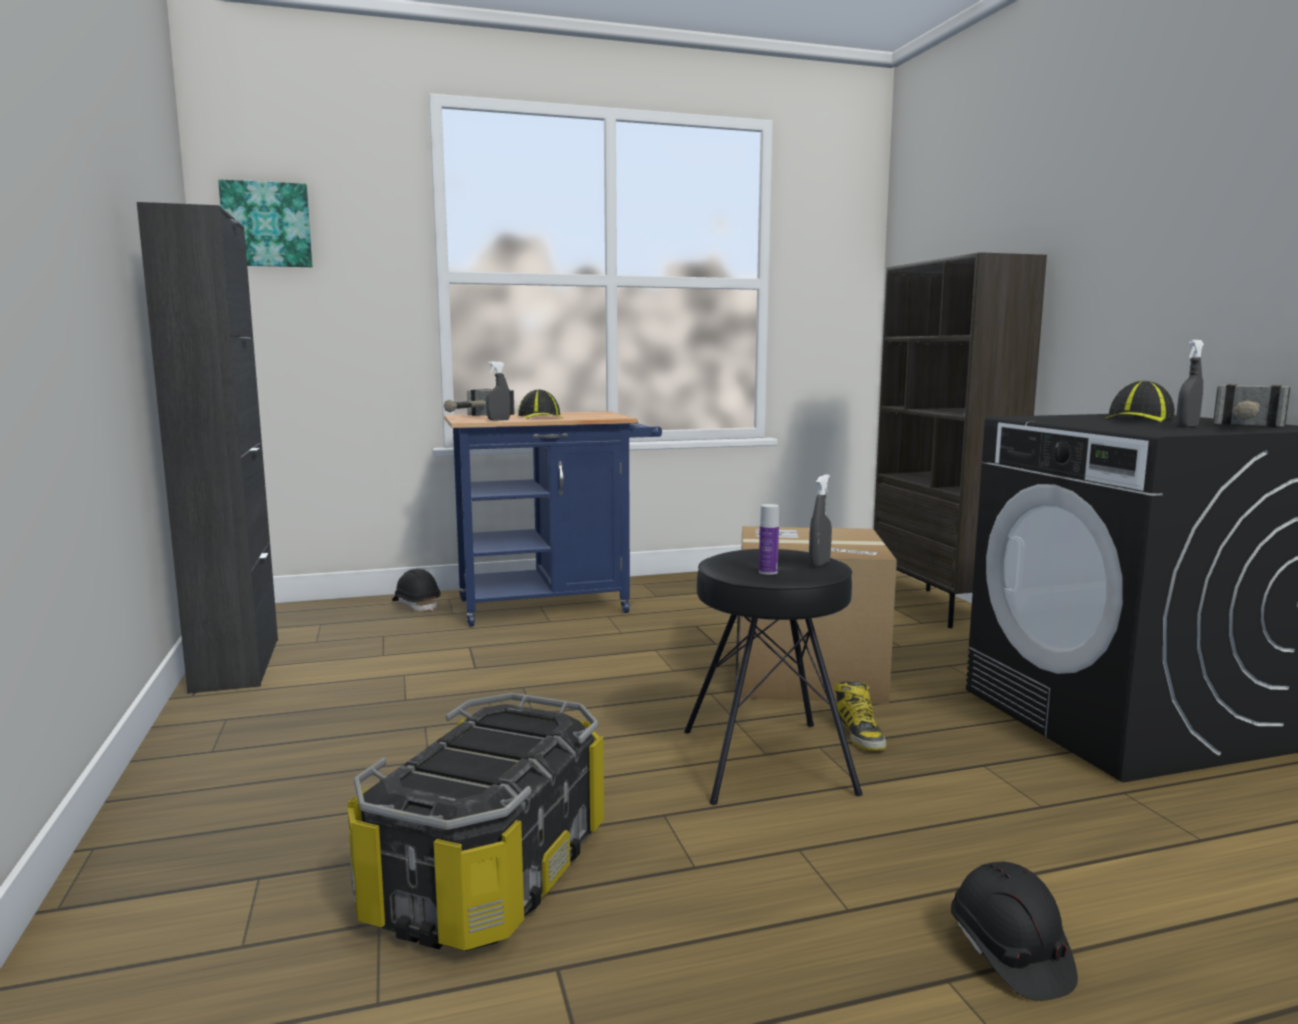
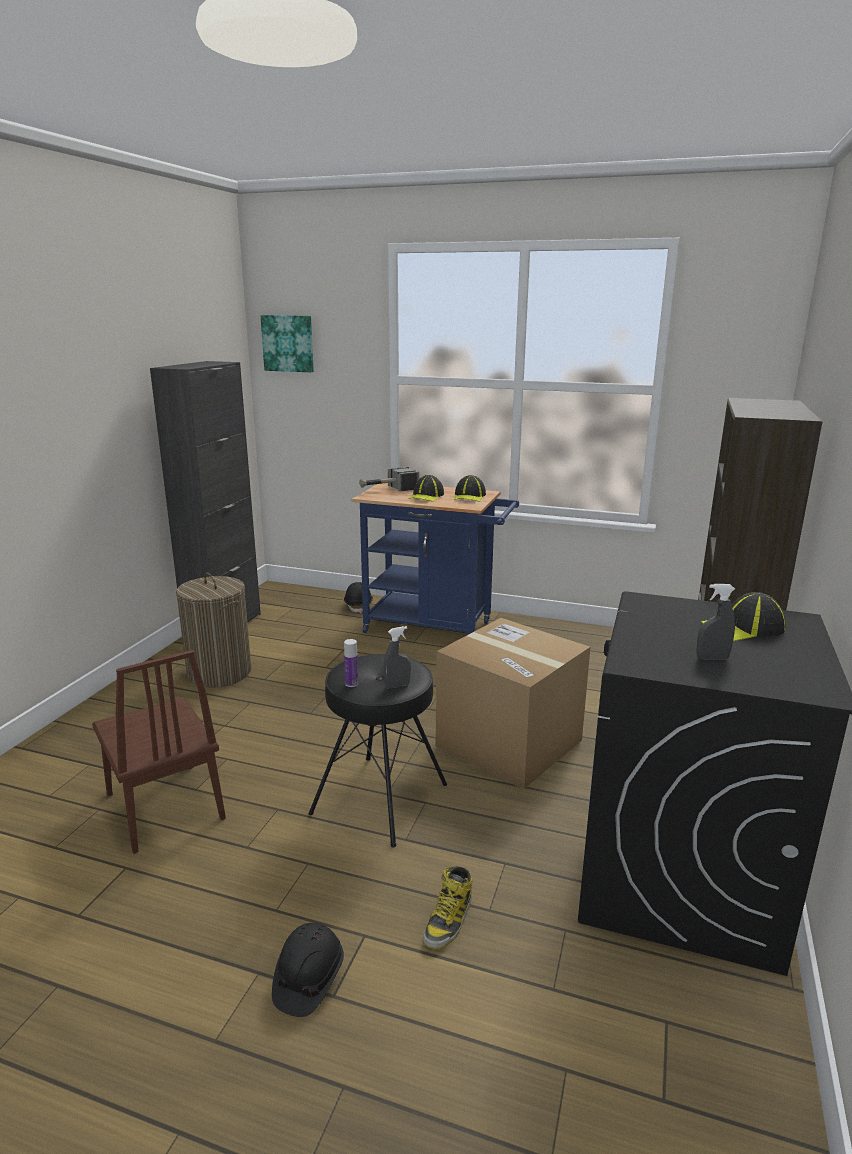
camera: 35 degrees right, 10 degrees up
(317, 710) = (219, 672): none -> laundry basket
(490, 874) = (164, 805): storage box -> brown chair
(498, 420) = (387, 498): grey spray bottle -> none
(591, 414) = (469, 496): none -> cap
(859, 734) = (464, 804): boot -> boot (448, 920)
(1247, 427) = (765, 675): hammer -> none

